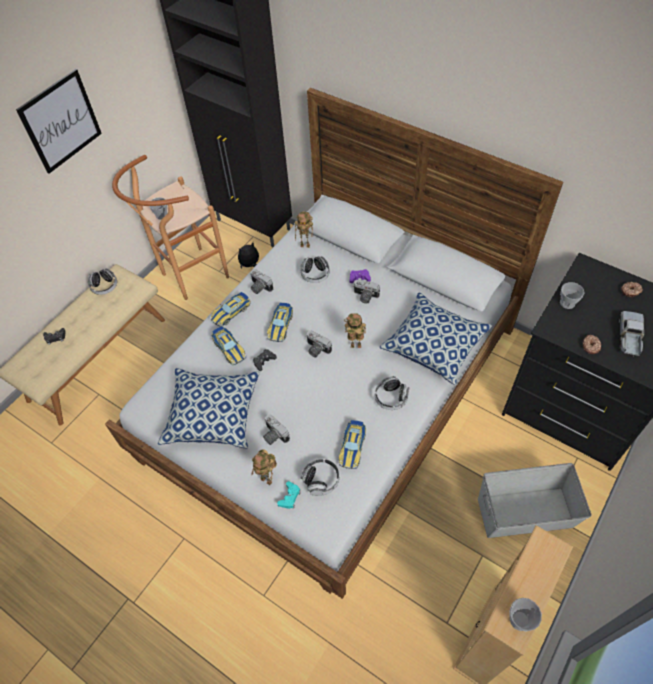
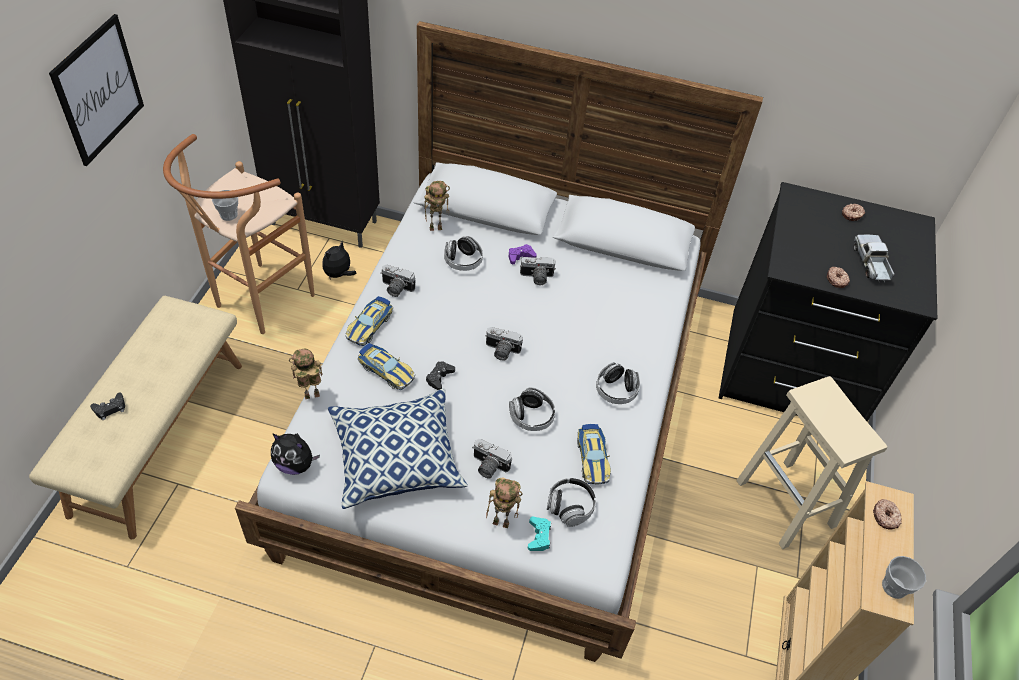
camera: 25 degrees left, 5 degrees down
(104, 286) = (161, 327): headphones -> headphones (531, 417)
(145, 404) = (295, 464): none -> plush toy
(280, 325) = (443, 330): toy car -> none
(355, 347) = (548, 339): toy robot -> toy robot (311, 397)
(434, 345) = (642, 320): pillow -> none
(525, 513) = (786, 504): grey storage box -> beige stool
(539, 559) = (885, 517): none -> donut
(567, 303) = (792, 237): cup -> none

